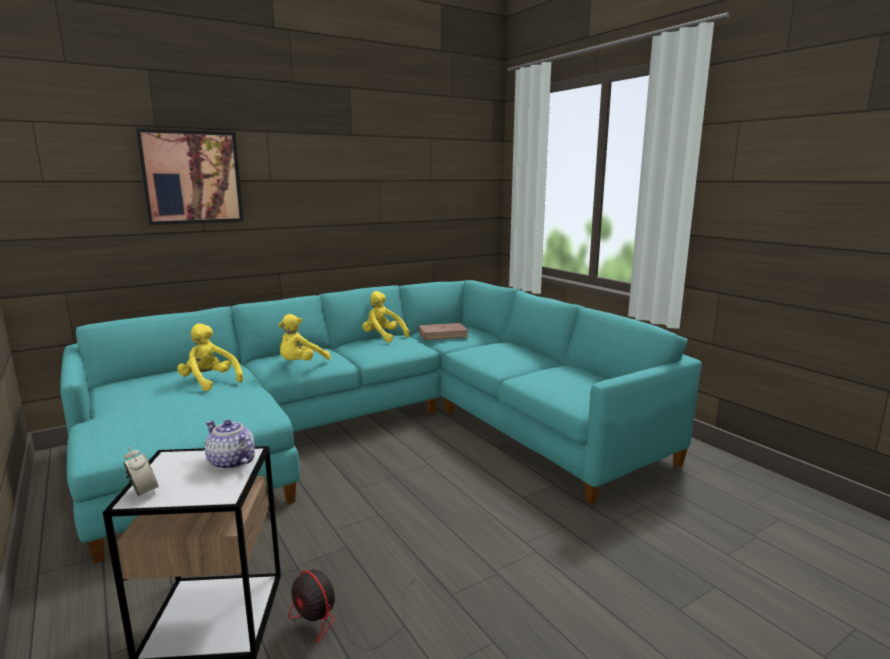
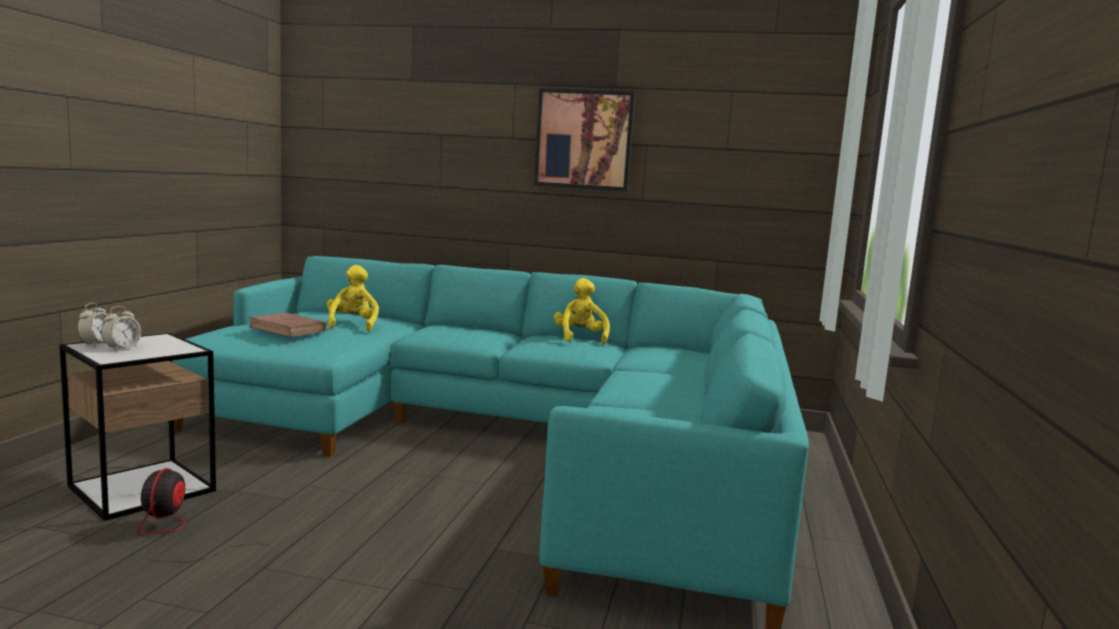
camera: 45 degrees right, 5 degrees down
(185, 482) = (121, 348): none -> alarm clock
(191, 177) = (434, 130): picture -> picture (584, 140)
(231, 462) = (168, 349): teapot -> none
(301, 364) = (446, 335): yellow plush toy -> none
(443, 334) = (650, 353): brown book -> brown book (287, 329)

